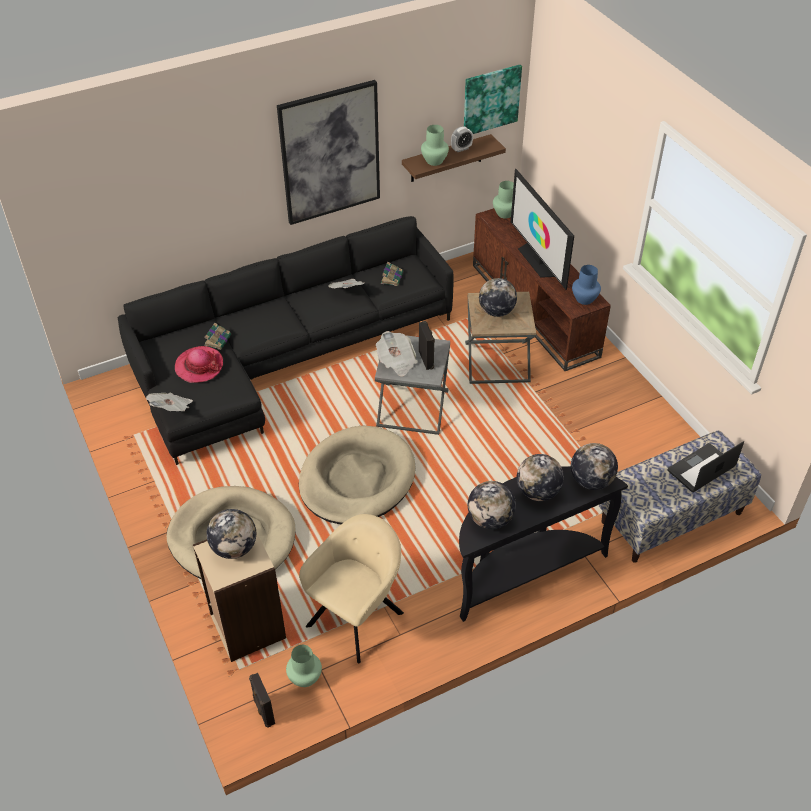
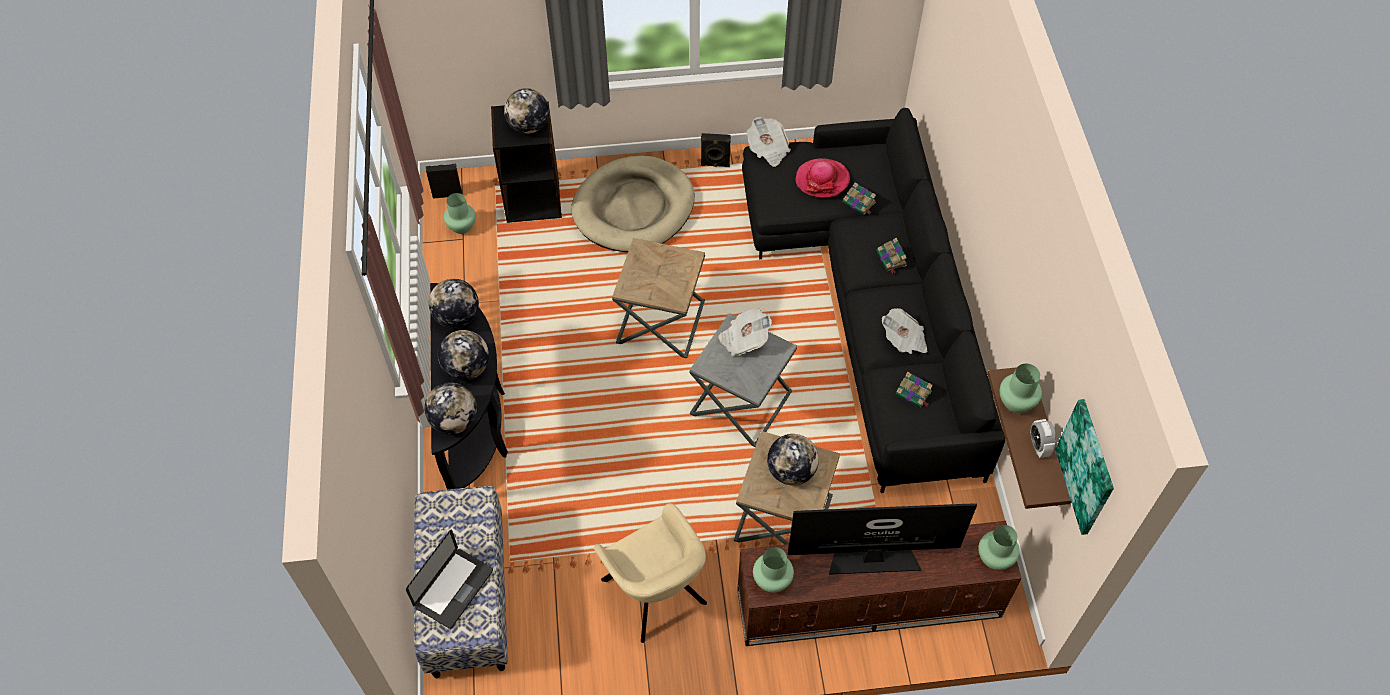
camera: 110 degrees right, 10 degrees up
(247, 627) = (533, 199): beige bookcase -> black bookcase
(272, 310) = (891, 259): none -> book
(330, 153) = (1012, 251): picture -> none
(357, 479) = (660, 321): beige dog bed -> brown side table
(357, 616) = (500, 278): beige armchair -> beige armchair (656, 595)
(427, 359) = (735, 369): black speaker -> black speaker (715, 164)
(585, 299) = (771, 580): blue vase -> green vase
(701, 469) = (454, 589): laptop -> laptop turned 45 degrees clockwise

